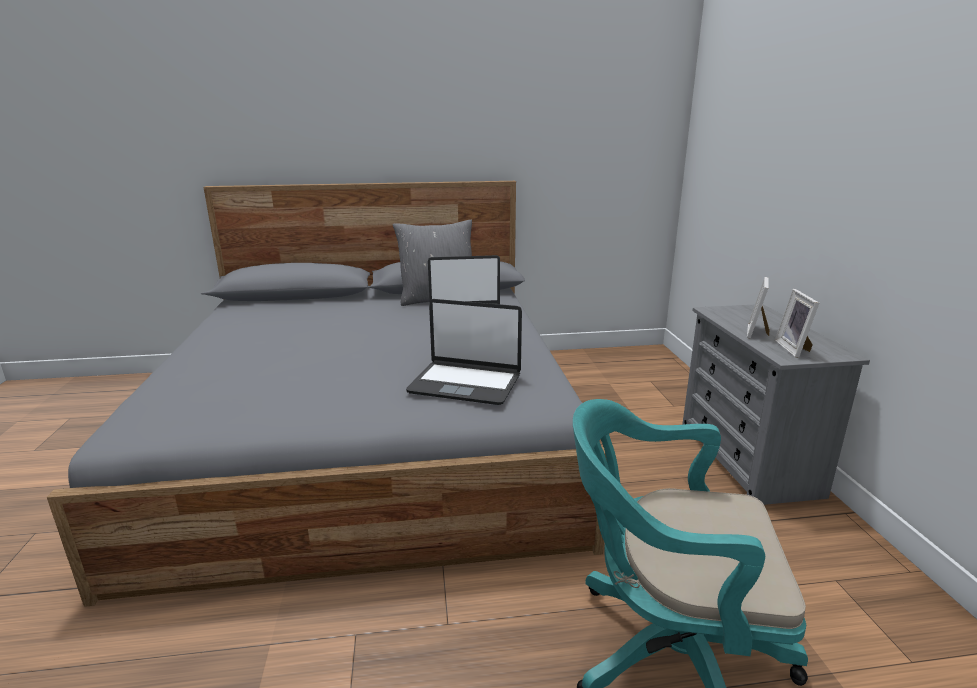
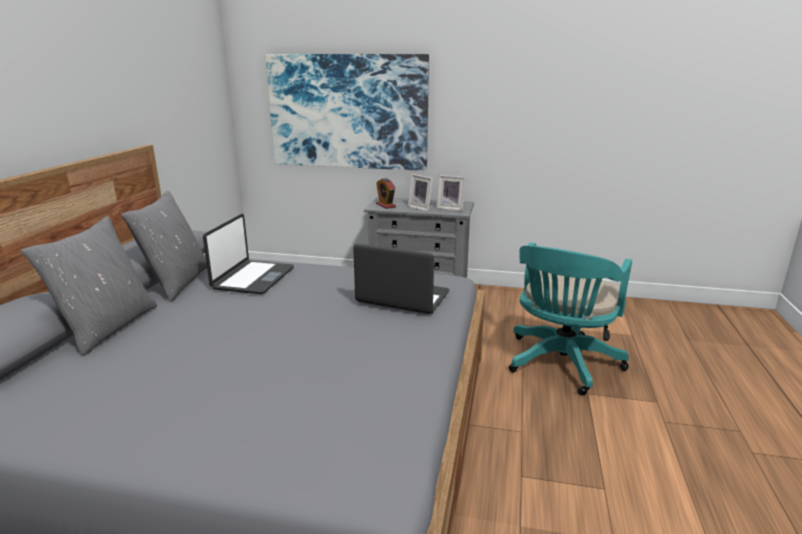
camera: 70 degrees left, 0 degrees up
(350, 302) = (107, 327): none -> grey pillow
(465, 383) = (402, 298): laptop -> laptop turned 105 degrees counterclockwise
(730, 313) = (385, 205): none -> alarm clock
(765, 174) = (348, 112): none -> picture

